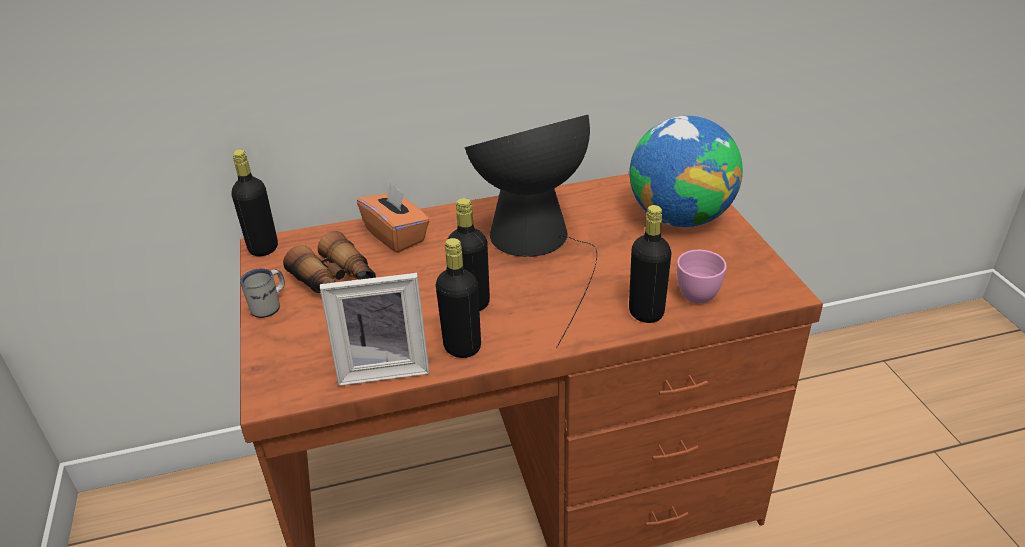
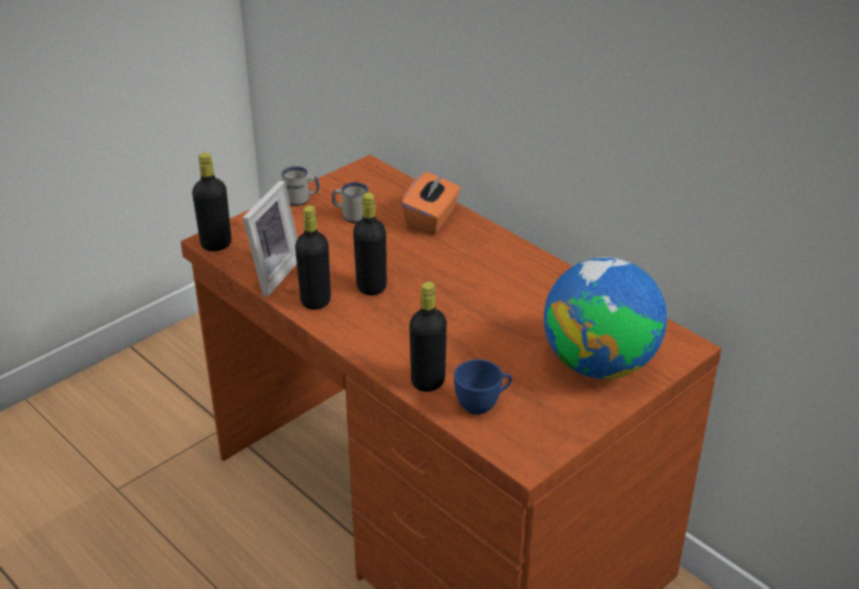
camera: 60 degrees right, 0 degrees up
(263, 248) = (365, 168): black bottle -> black bottle (216, 244)
(336, 281) = (351, 215): binoculars -> white mug
(383, 366) = (270, 274): picture frame -> picture frame turned 120 degrees counterclockwise
(535, 242) = (483, 291): table lamp -> none
(697, 291) = (483, 404): pink cup -> blue cup

